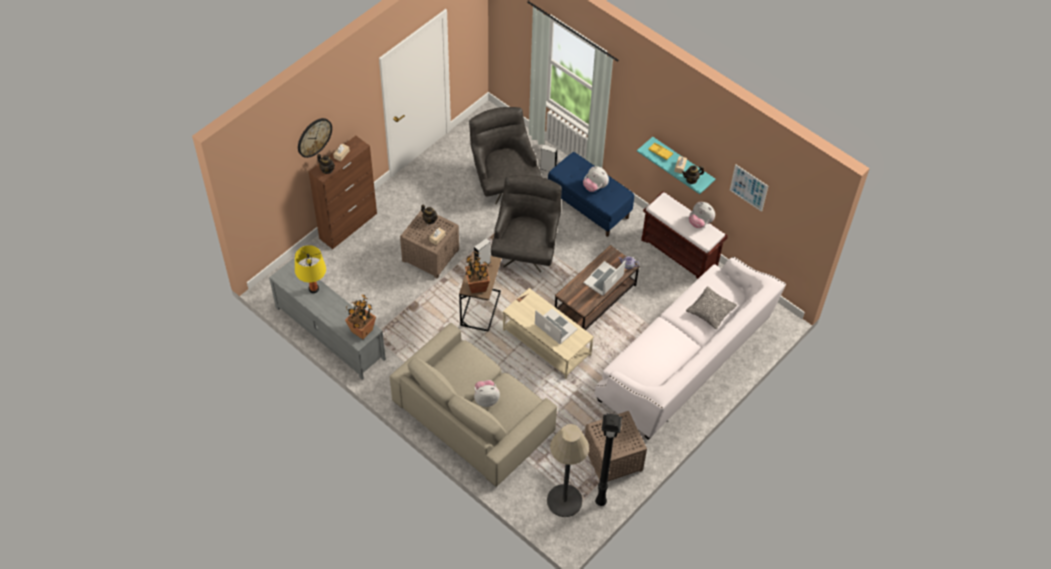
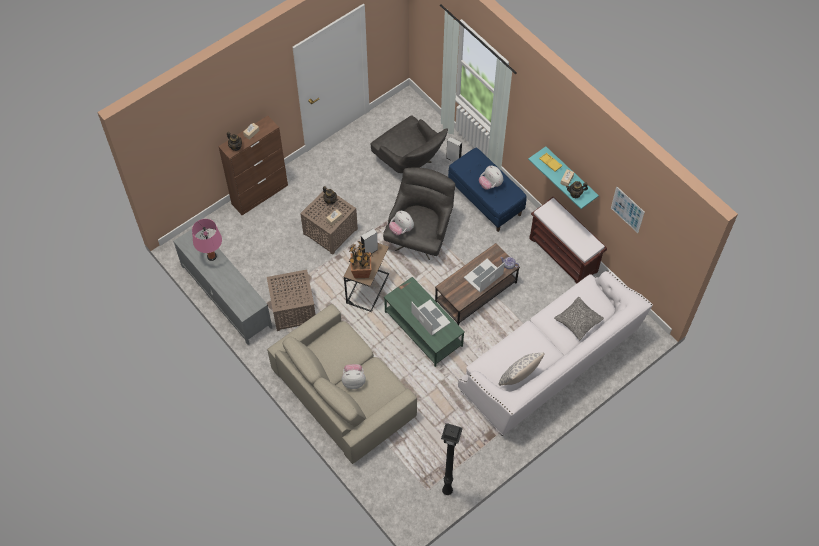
camera: 10 degrees right, 5 degrees up
(314, 137) = (224, 116): wall clock -> none
(314, 289) = (212, 256): yellow table lamp -> pink table lamp
(361, 330) = (248, 302): potted plant -> none
(503, 179) = (410, 165): grey armchair -> grey armchair turned 150 degrees clockwise
(546, 342) = (423, 329): beige coffee table -> green coffee table
(564, 501) = (413, 485): floor lamp -> none
(612, 459) = (465, 451): brown side table -> brown side table (292, 310)
(660, 373) = (519, 377): none -> pillow
(700, 222) = (582, 232): plush toy -> plush toy (401, 229)

